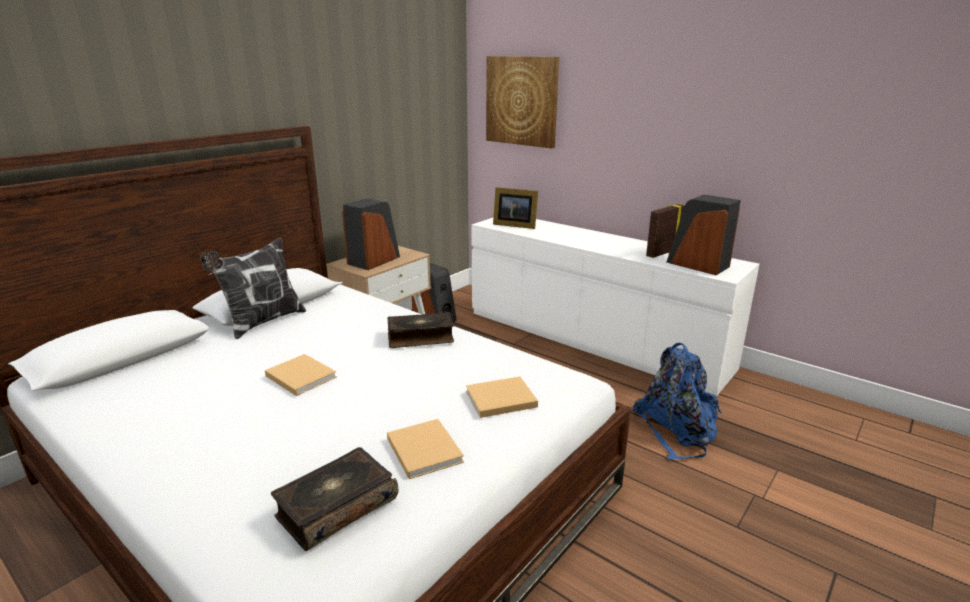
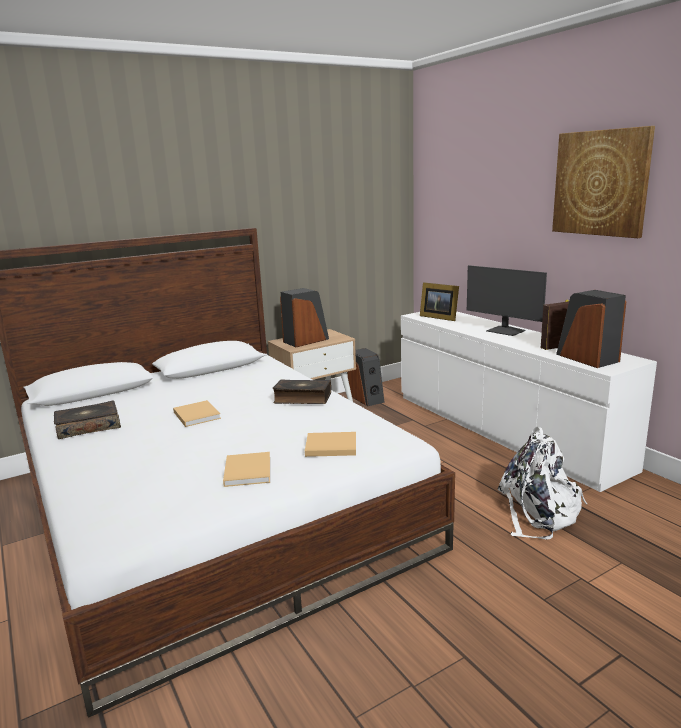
camera: 20 degrees right, 5 degrees down
(262, 322) = (196, 378): pillow -> none
(336, 507) = (163, 494): book -> book (88, 427)
(521, 101) = (454, 205): picture -> picture (600, 183)
(595, 238) = (505, 331): none -> monitor
(677, 429) = (538, 513): blue backpack -> white backpack

